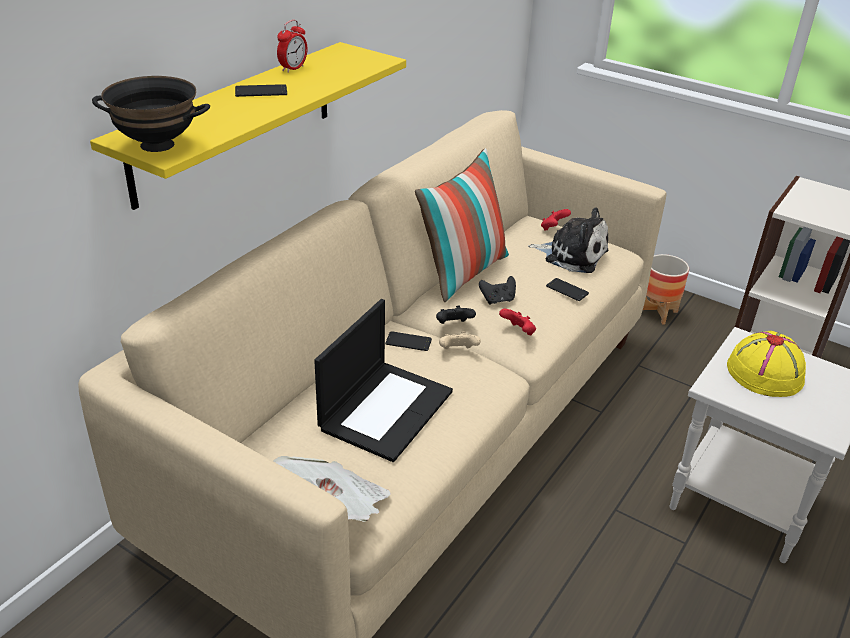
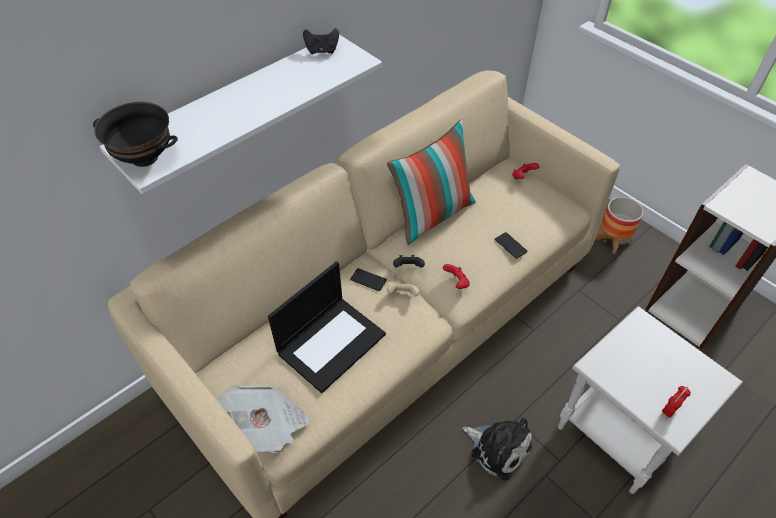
camera: 15 degrees right, 15 degrees up
(235, 122) = (234, 110): yellow shelf -> white shelf
(261, 91) = (247, 96): phone -> none
(293, 68) = (284, 67): alarm clock -> alarm clock (669, 410)
(497, 300) = (450, 248): black game controller -> black game controller (322, 51)
(572, 255) = (528, 208): plush toy -> plush toy (498, 448)
(765, 372) = (645, 358): yellow hat -> none

